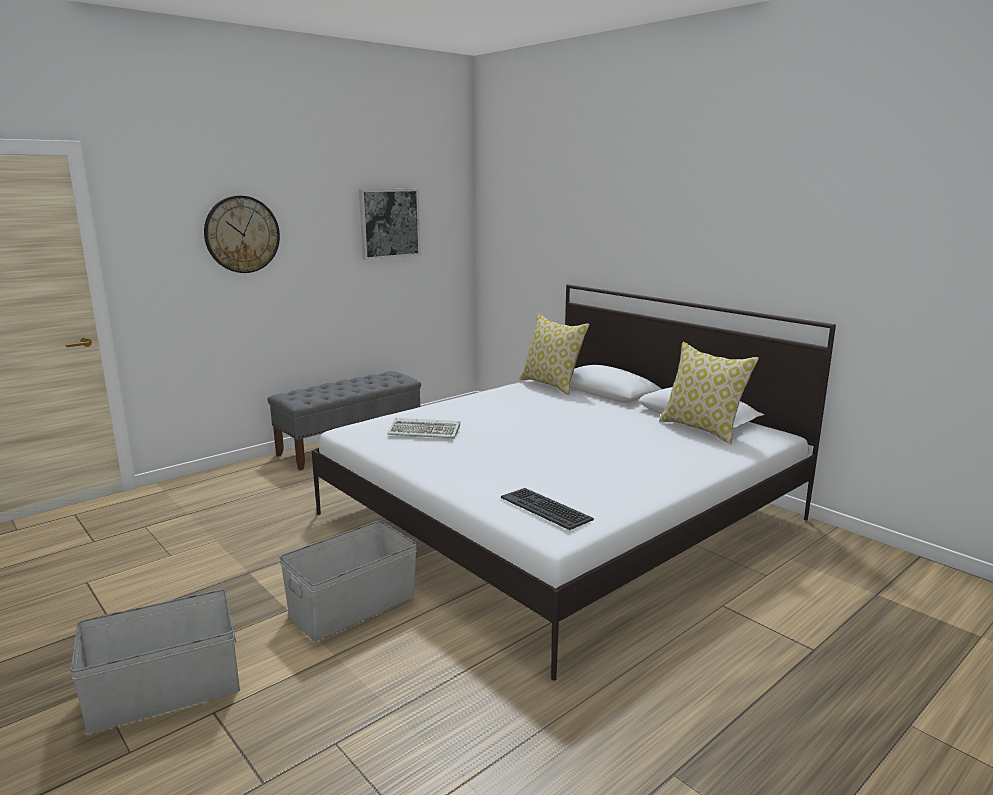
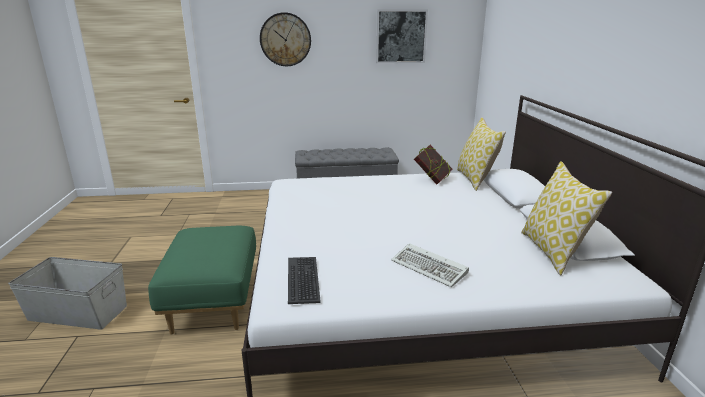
camera: 35 degrees right, 5 degrees up
(354, 606) = (214, 302): grey storage box -> green ottoman
(426, 431) = (324, 194): keyboard -> keyboard (430, 268)
(511, 394) = (432, 180): none -> book

